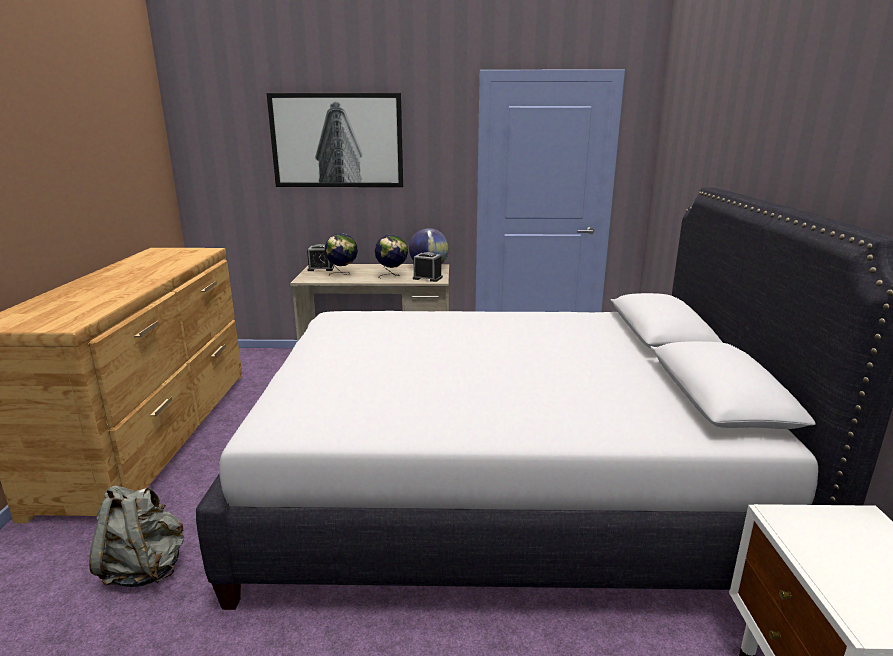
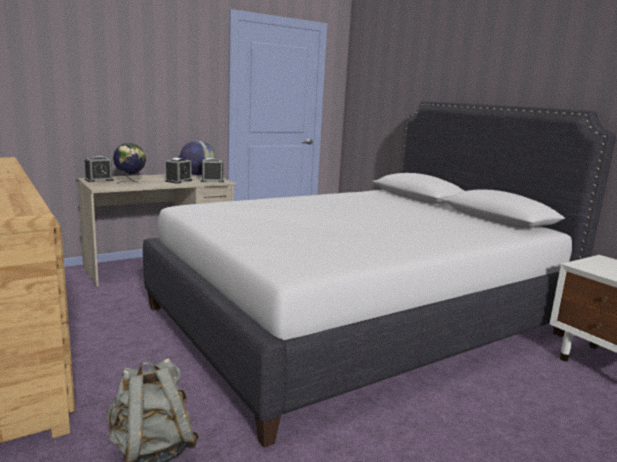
camera: 35 degrees left, 5 degrees down
(337, 141) = (105, 57): picture -> none
(392, 276) = (178, 181): globe -> alarm clock

